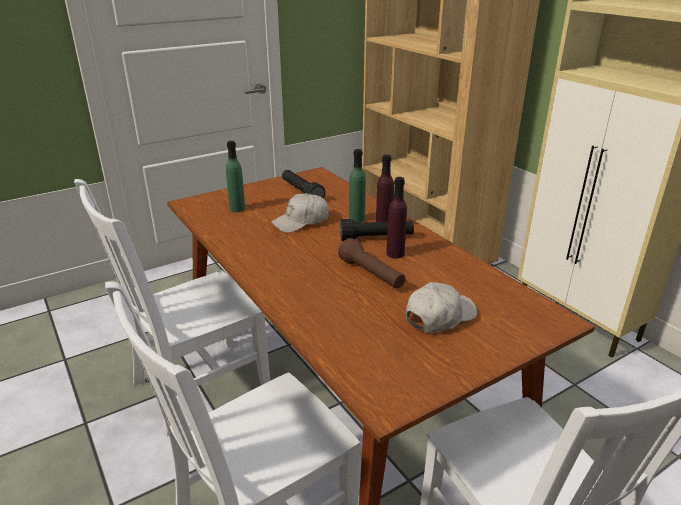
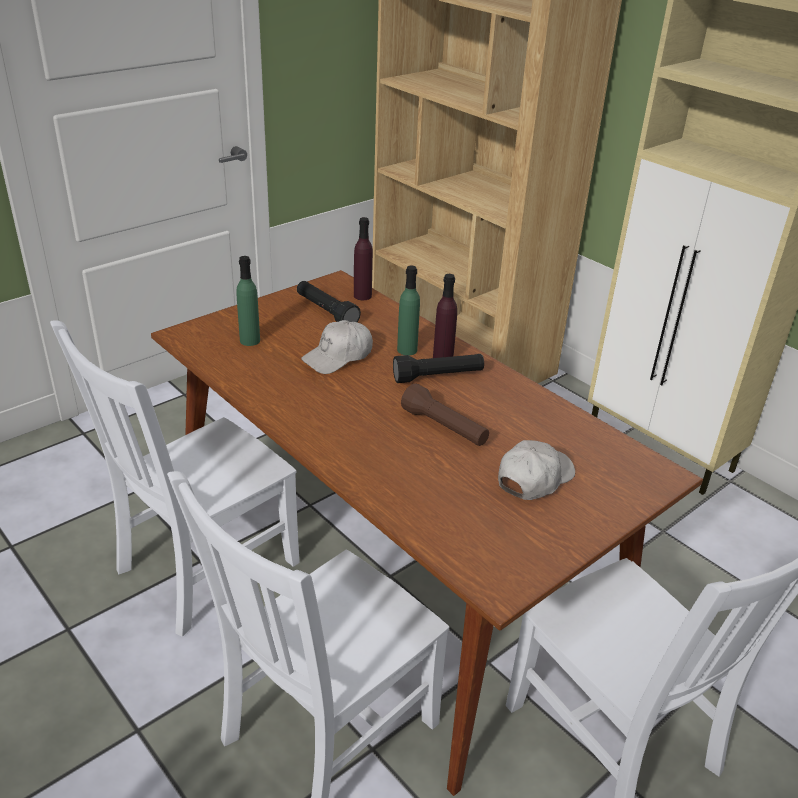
camera: 10 degrees left, 5 degrees up
(395, 254) = (465, 398): purple bottle -> purple bottle (362, 296)

